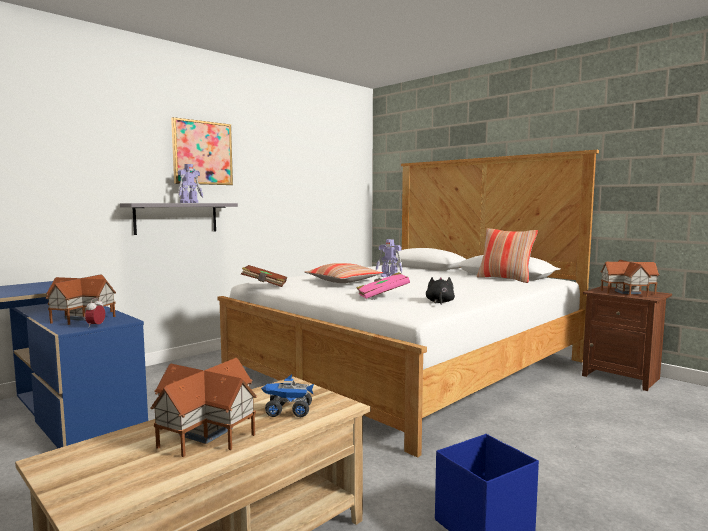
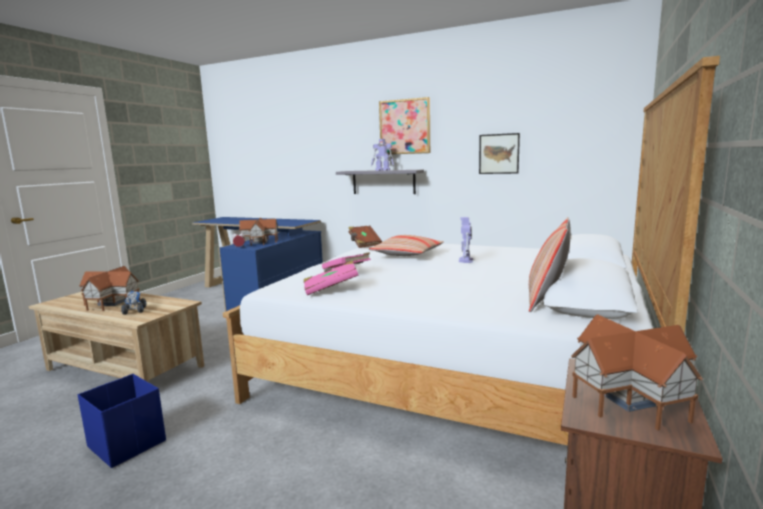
camera: 70 degrees right, 5 degrees up
(290, 190) = (499, 154): none -> picture
(439, 302) = (331, 289): black plush toy -> pink book

